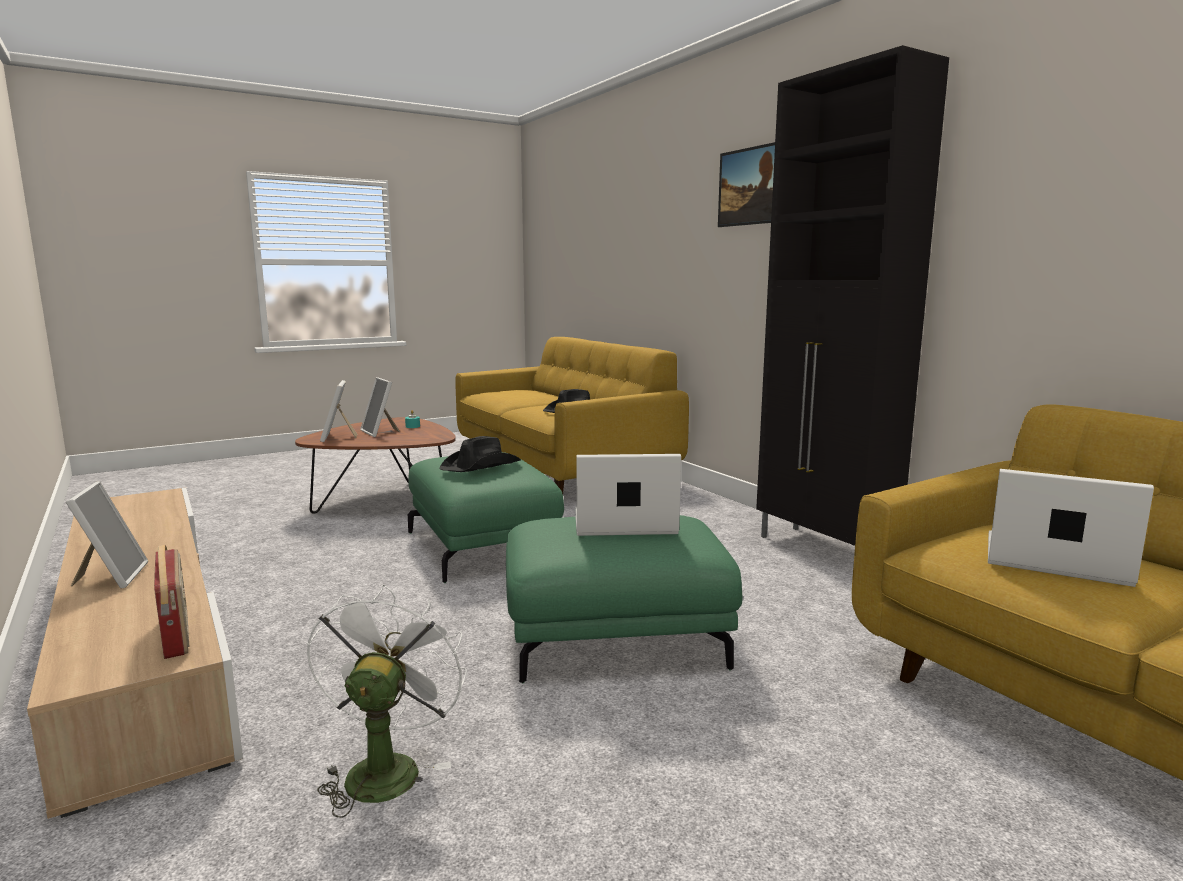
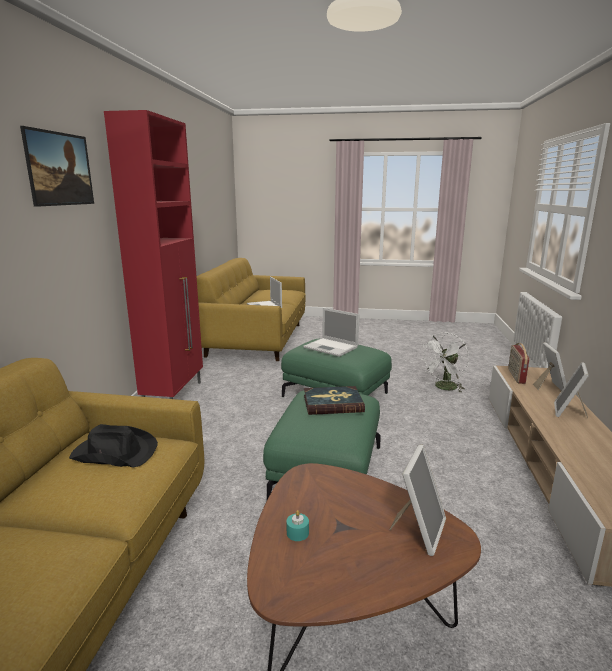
camera: 140 degrees left, 5 degrees up
(380, 432) = (355, 526): picture frame -> picture frame (549, 387)
(482, 465) = (332, 403): black hat -> book
(824, 551) = (175, 395): black cabinet -> red cabinet

